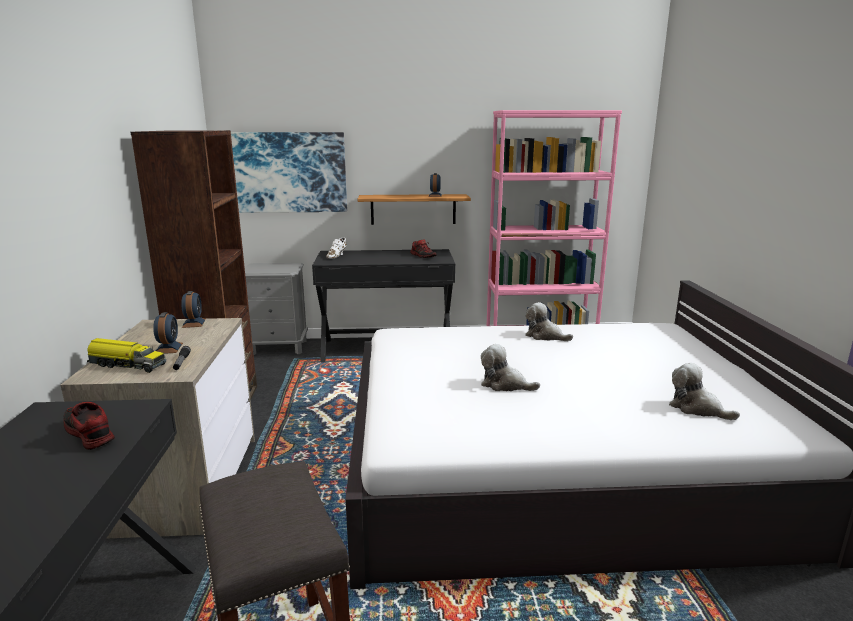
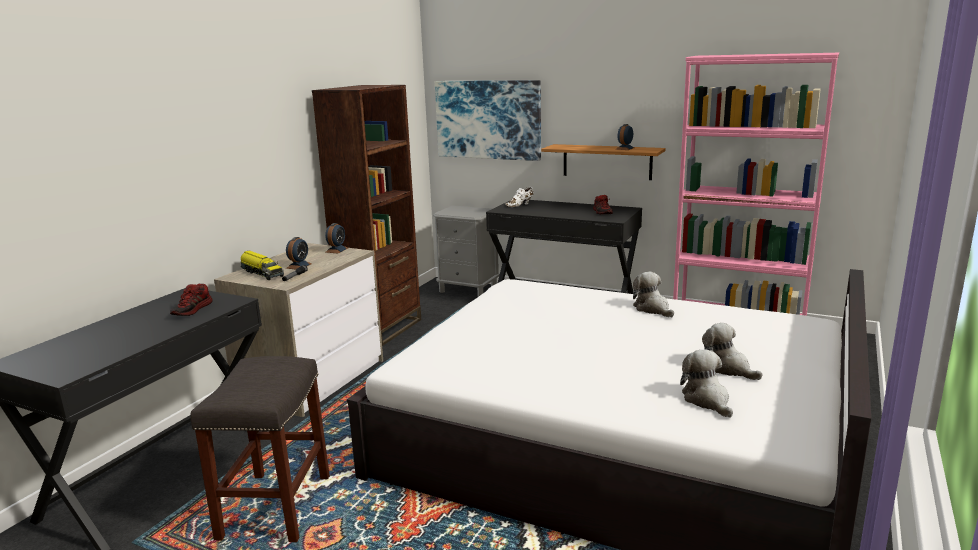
camera: 30 degrees right, 0 degrees up
(88, 434) = (192, 310): shoe -> shoe turned 150 degrees counterclockwise
(505, 385) = (548, 343): plush toy -> plush toy (727, 368)

